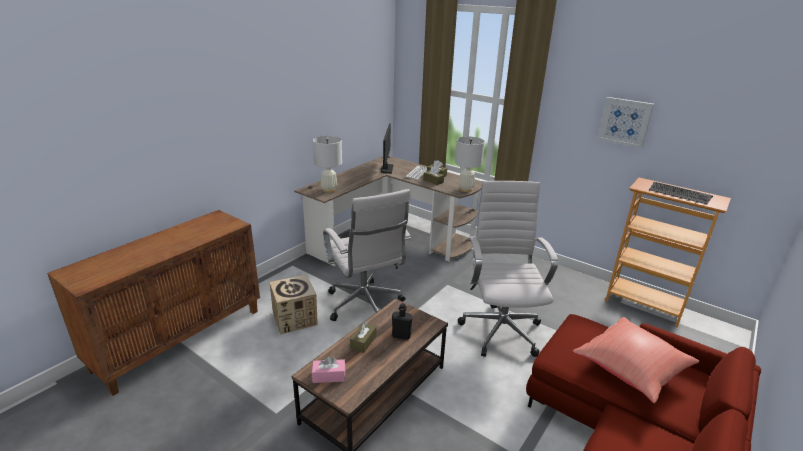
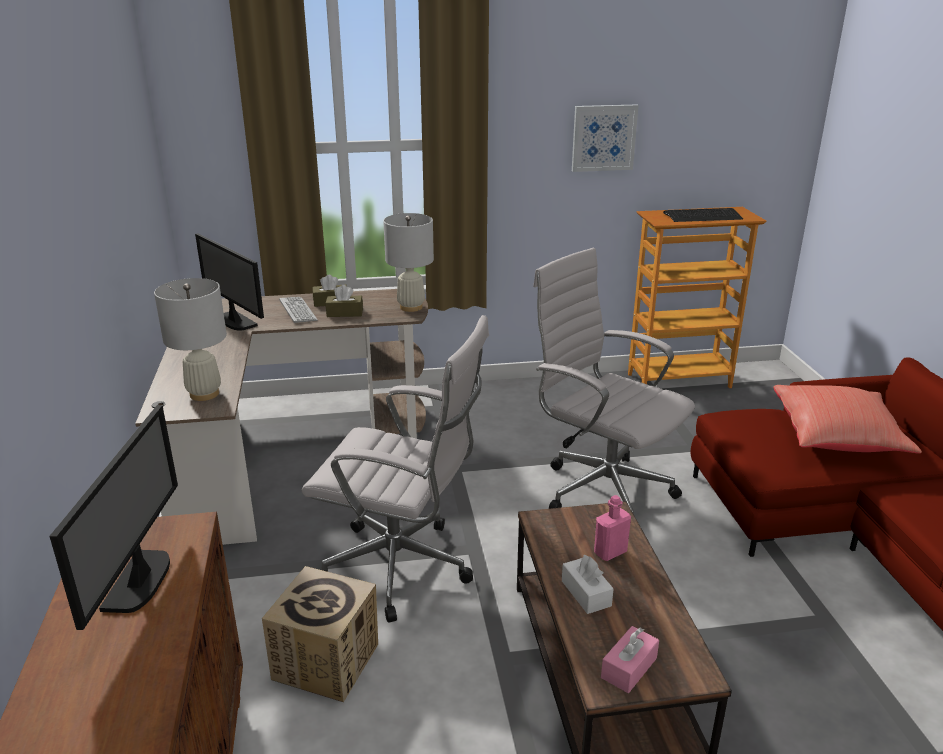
camera: 45 degrees left, 0 degrees up
(199, 232) = (140, 582): none -> monitor
(363, 342) = (586, 593): brown tissue box -> white tissue box
(401, 335) = (610, 552): black bottle -> pink bottle

